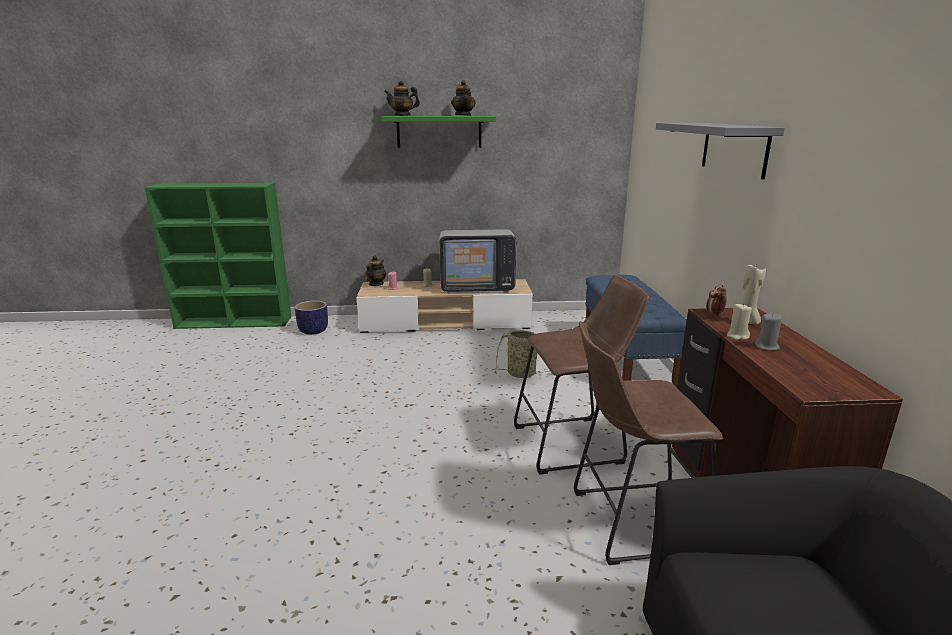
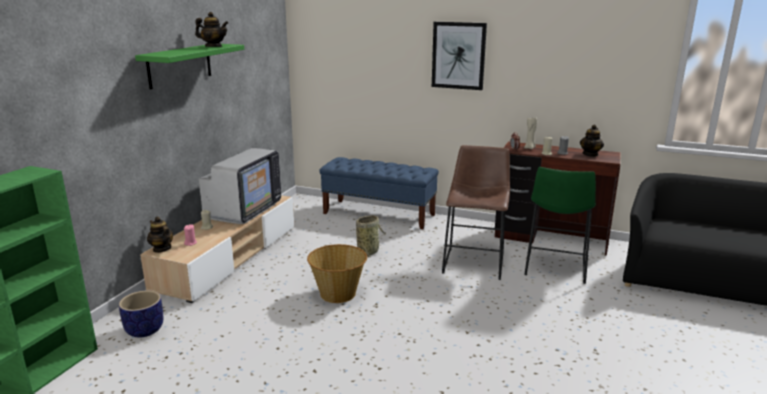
camera: 65 degrees left, 0 degrees up
(402, 115) = (161, 53): teapot -> teapot (590, 154)
(416, 381) = (338, 294): none -> basket
(631, 521) = (554, 268): brown stool -> green stool
(734, 148) = (458, 55): grey shelf -> picture

